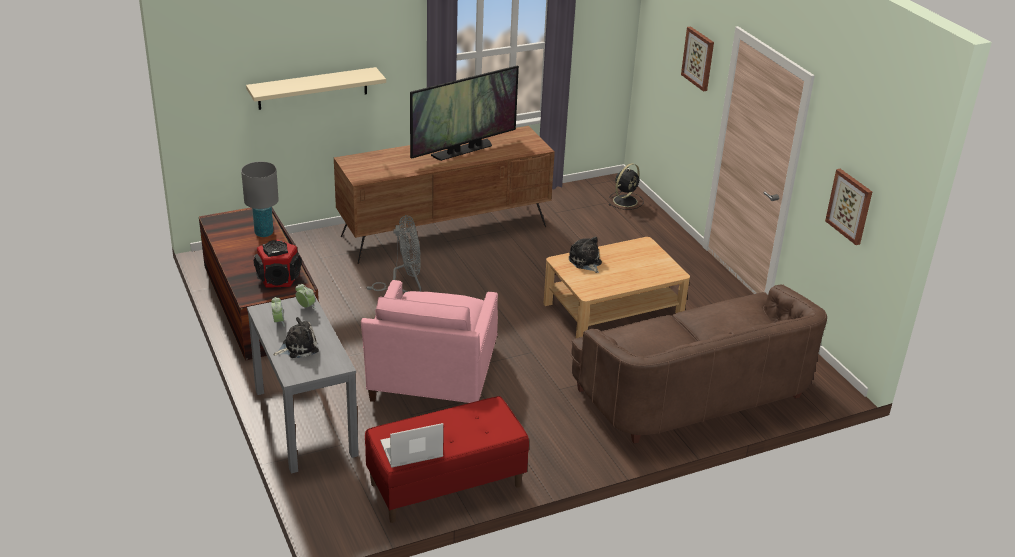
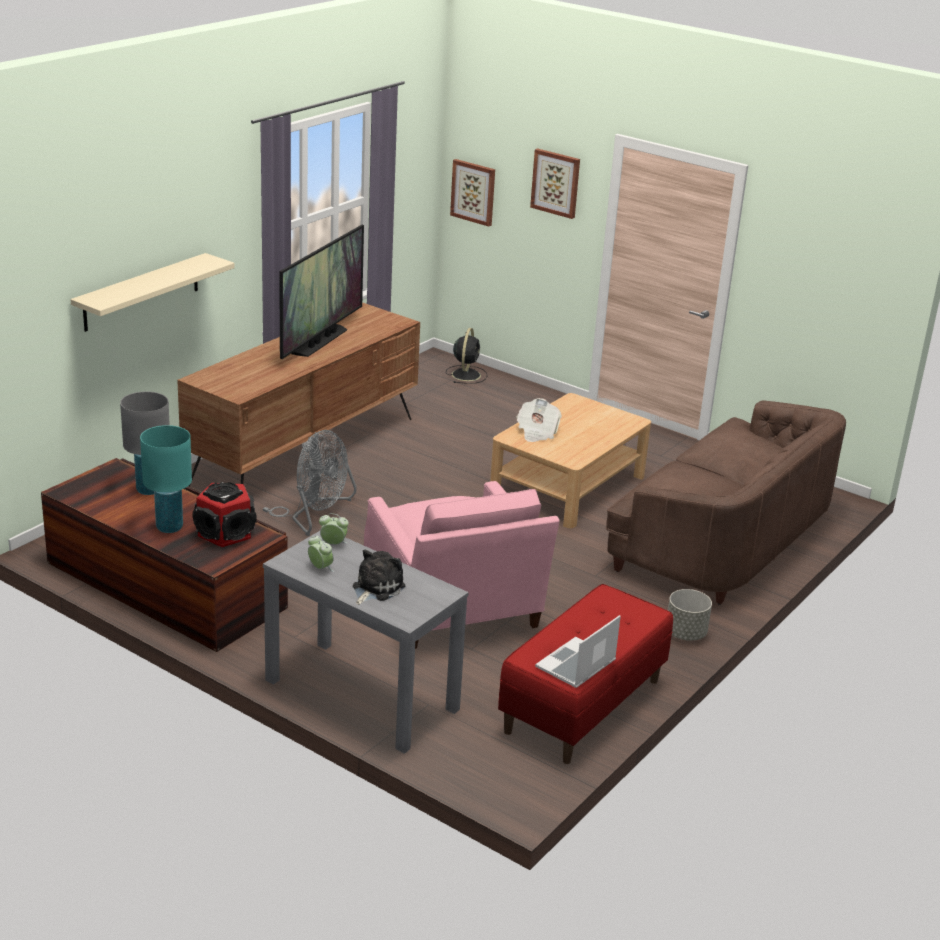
camera: 30 degrees left, 5 degrees down
(249, 263) = (169, 527): none -> turquoise table lamp
(403, 280) = (313, 514): grey fan -> grey fan turned 60 degrees clockwise
(581, 458) = (685, 634): none -> grey planter
(585, 262) = (537, 432): plush toy -> newspaper
(850, 206) = (822, 296): picture -> picture (473, 192)

